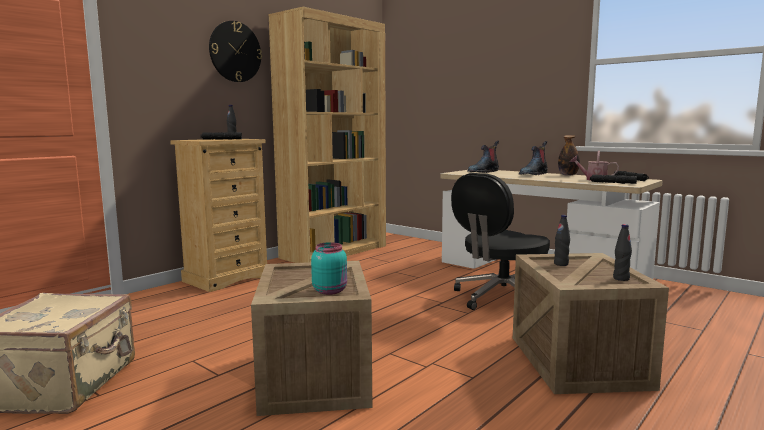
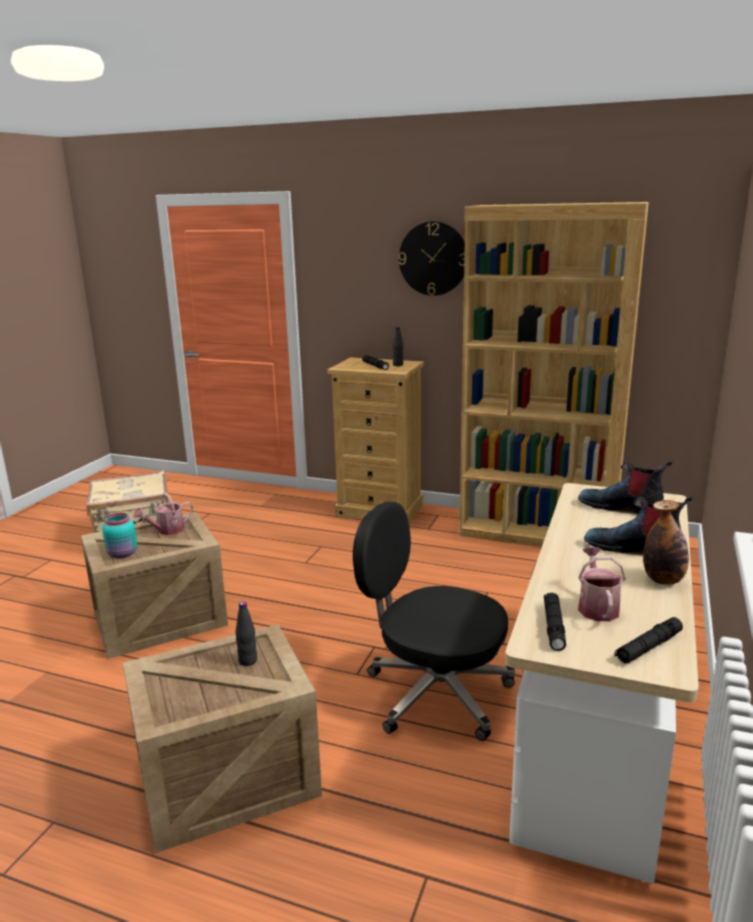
camera: 70 degrees right, 10 degrees up
(293, 275) = (167, 530): none -> watering can
(621, 278) = (185, 708): black bottle -> none

